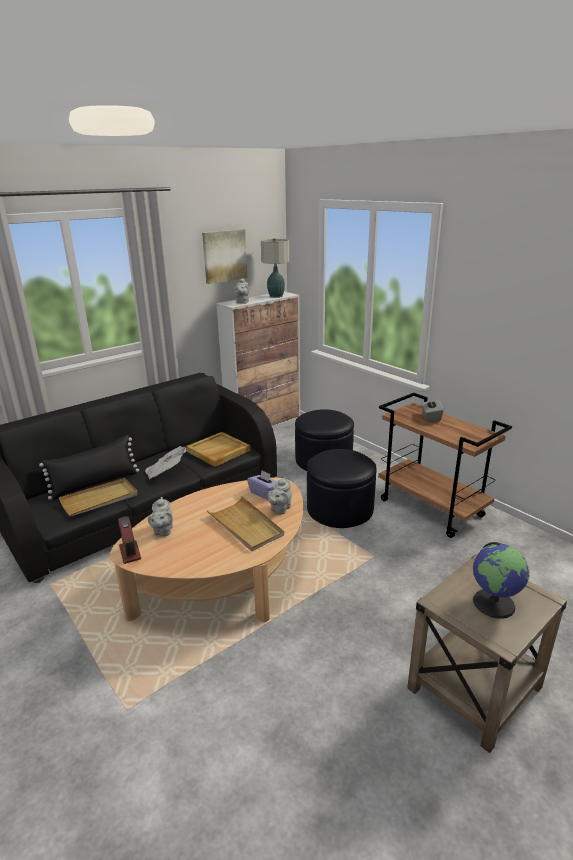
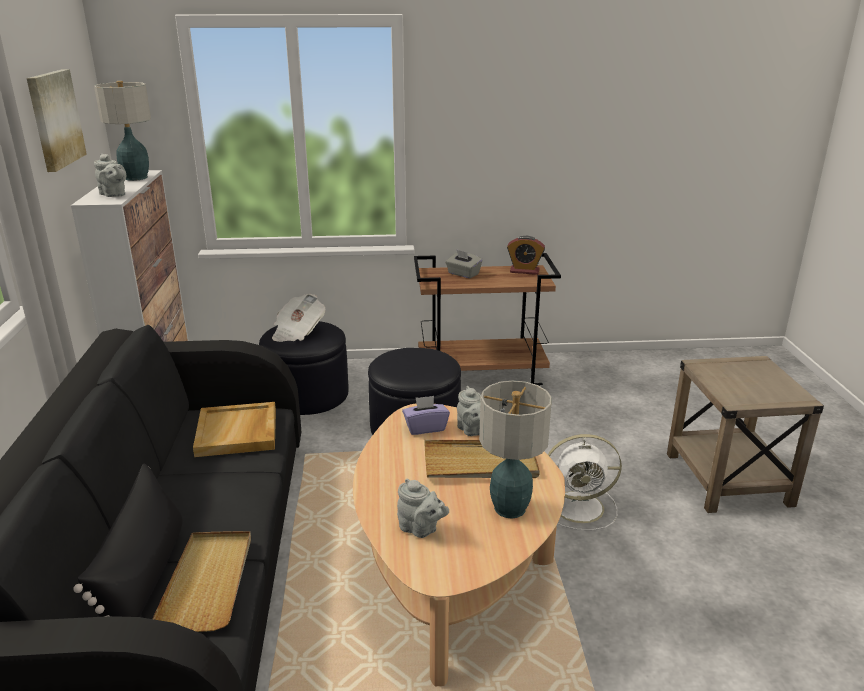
camera: 55 degrees left, 0 degrees up
(130, 552) = (442, 573): alarm clock -> alarm clock (524, 271)
(166, 472) = (221, 494): newspaper -> newspaper (297, 332)
(208, 553) = (509, 508): none -> table lamp
(337, 613) = (580, 507): none -> white fan
(494, 603) = (752, 381): globe -> none

